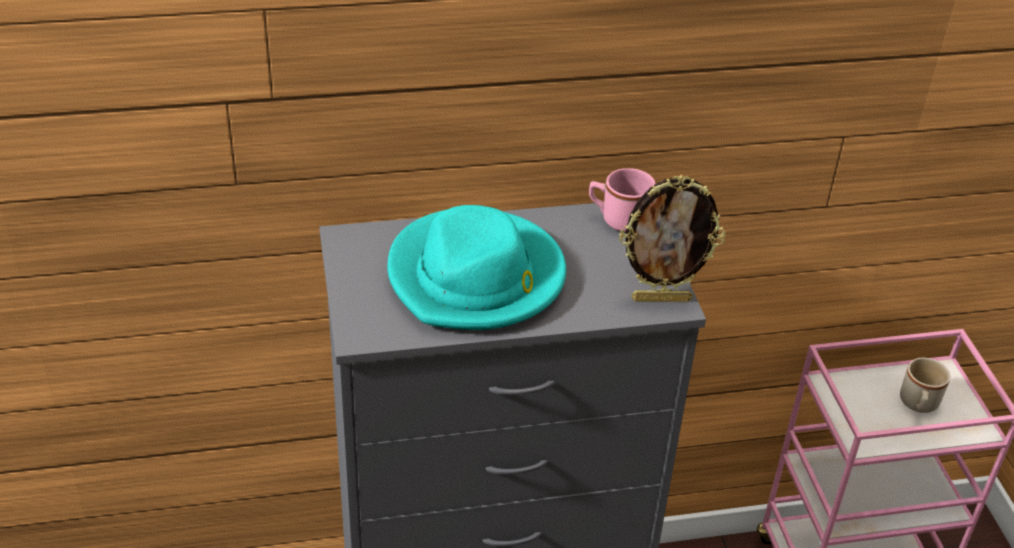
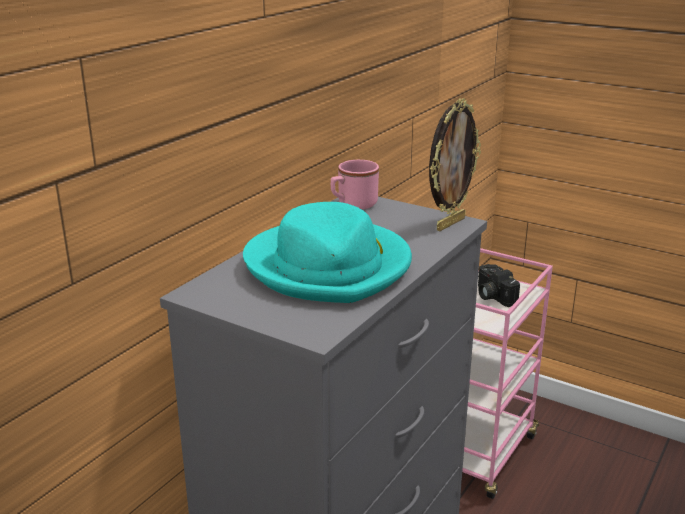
camera: 45 degrees left, 15 degrees down
(918, 405) = (492, 296): beige mug -> camera

